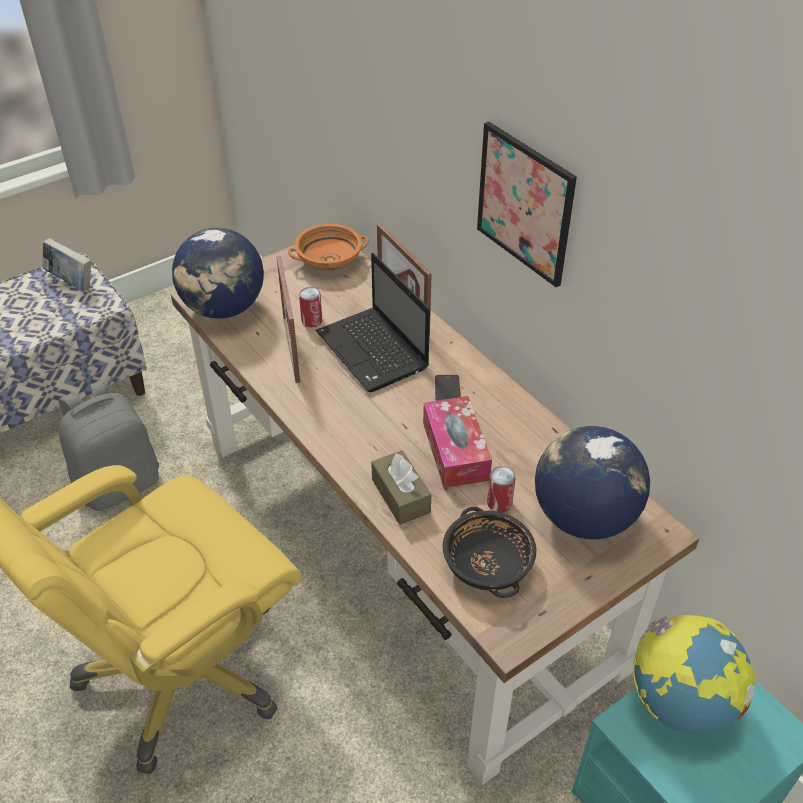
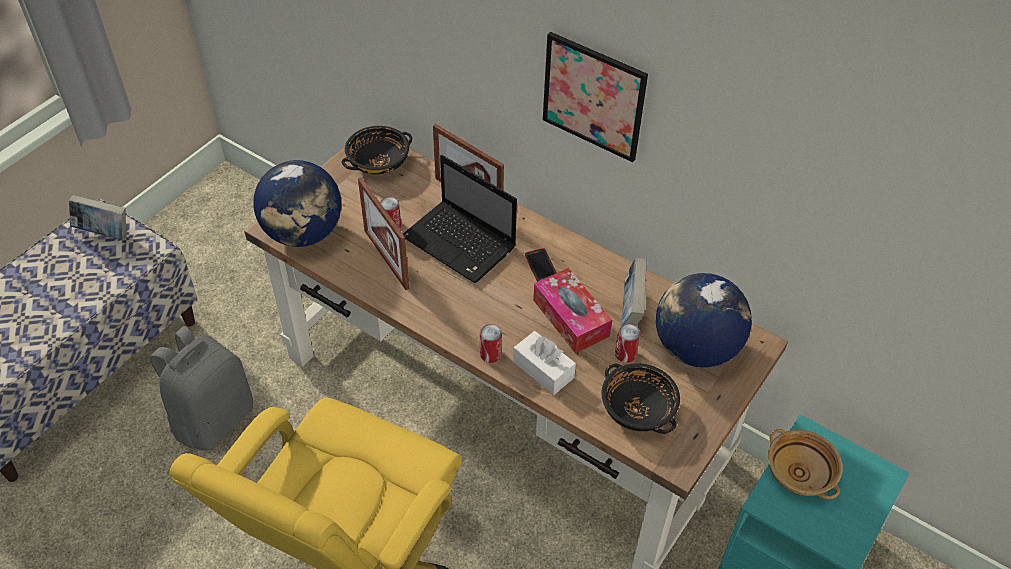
camera: 20 degrees left, 5 degrees up
(329, 260) = (378, 161): orange bowl -> black bowl
(351, 466) = (490, 354): none -> can
(400, 496) = (543, 369): brown tissue box -> white tissue box
(526, 460) = (631, 311): none -> book
(680, 702) = (800, 473): globe -> beige bowl

